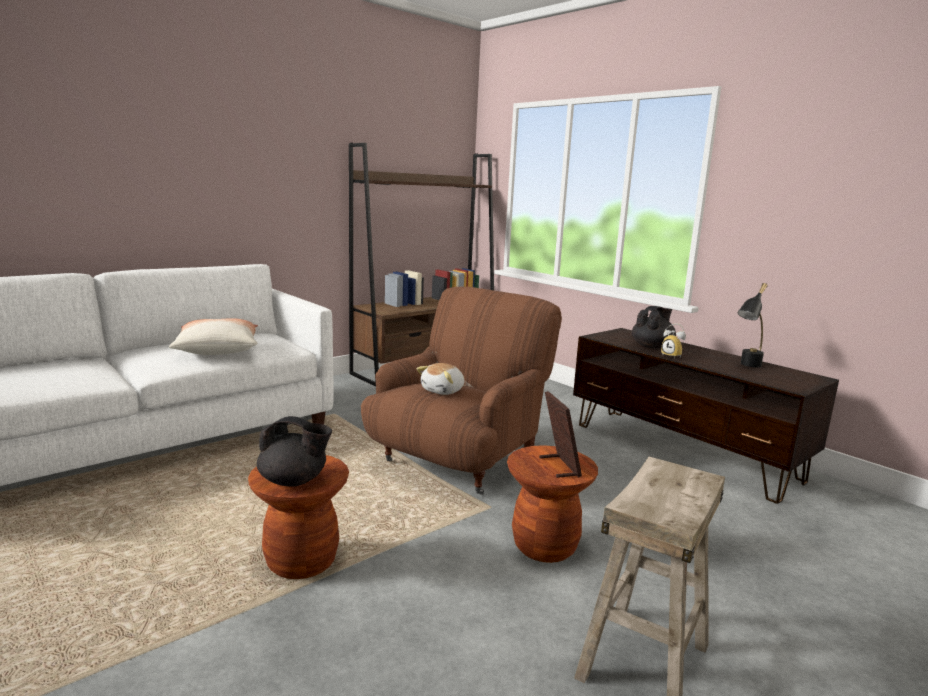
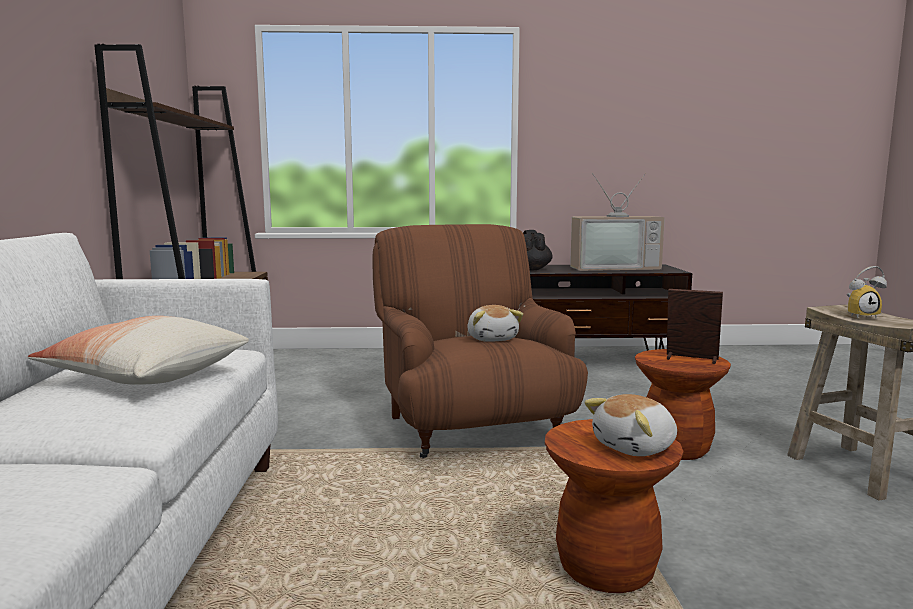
camera: 50 degrees left, 5 degrees down
(294, 481) = (636, 447): black teapot -> plush toy
(673, 356) = (564, 271): alarm clock -> alarm clock (861, 316)
(747, 366) = (613, 267): black table lamp -> television

